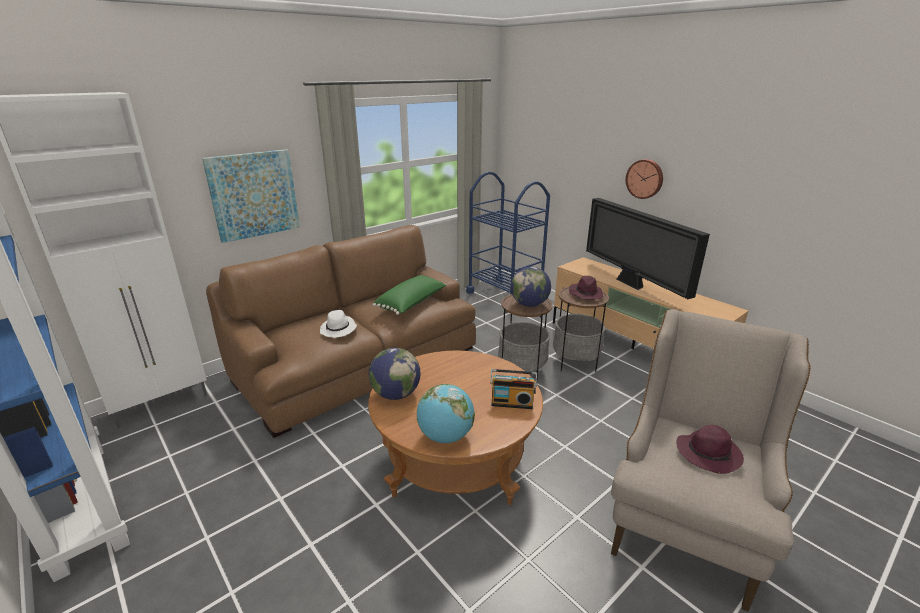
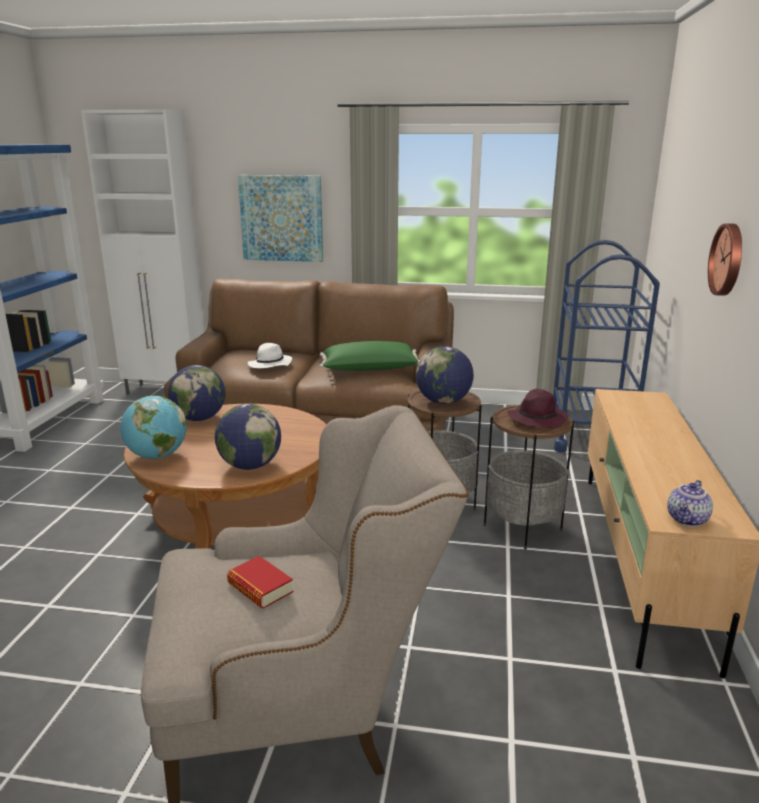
camera: 50 degrees right, 5 degrees down
(512, 402) = (250, 466): radio -> globe
(631, 284) = (645, 438): television -> none
(709, 453) = (260, 588): purple hat -> book
(722, 314) = (688, 520): none -> teapot

